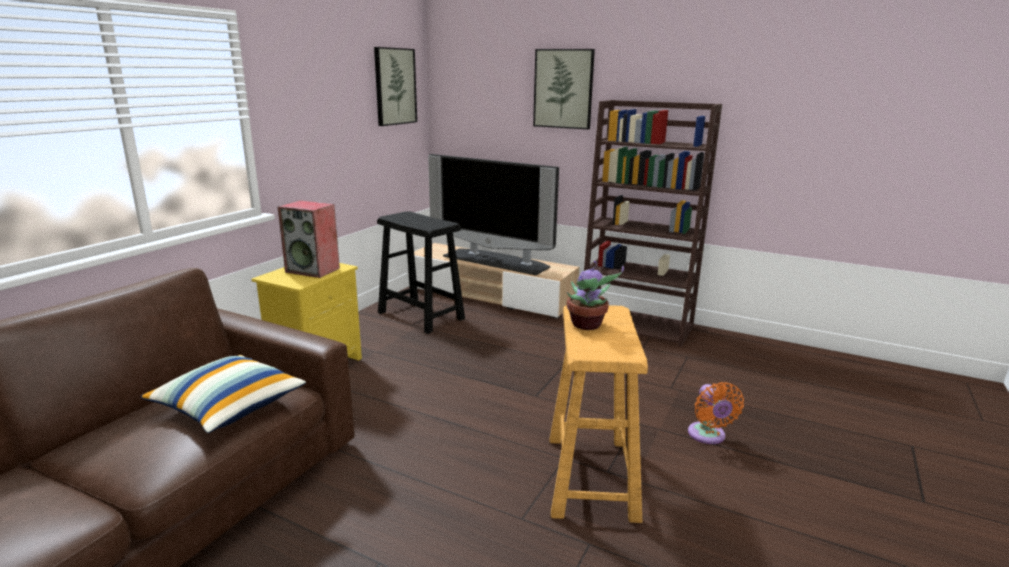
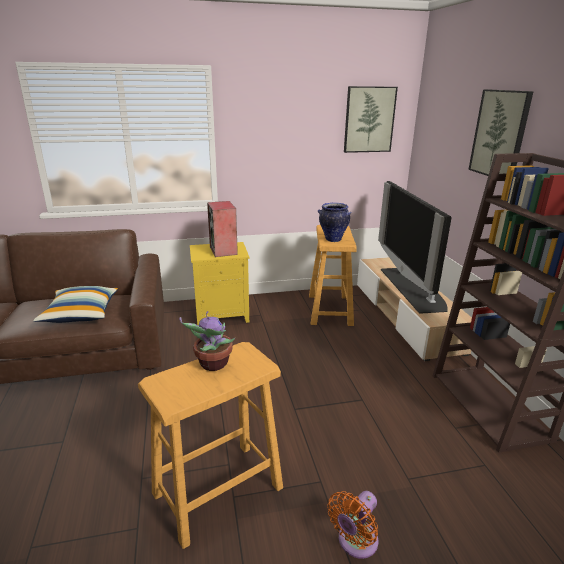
camera: 50 degrees right, 5 degrees up
(420, 315) = (330, 310): black stool -> beige stool
(428, 224) = (332, 239): none -> vase

